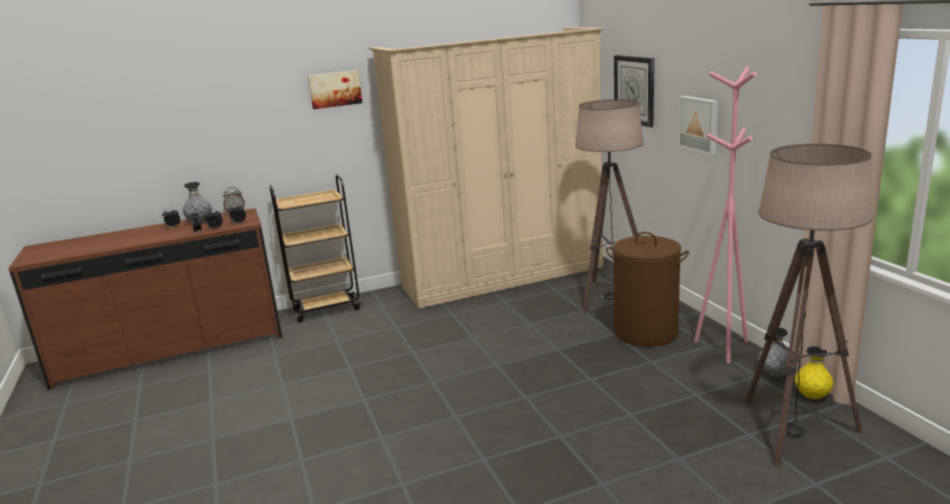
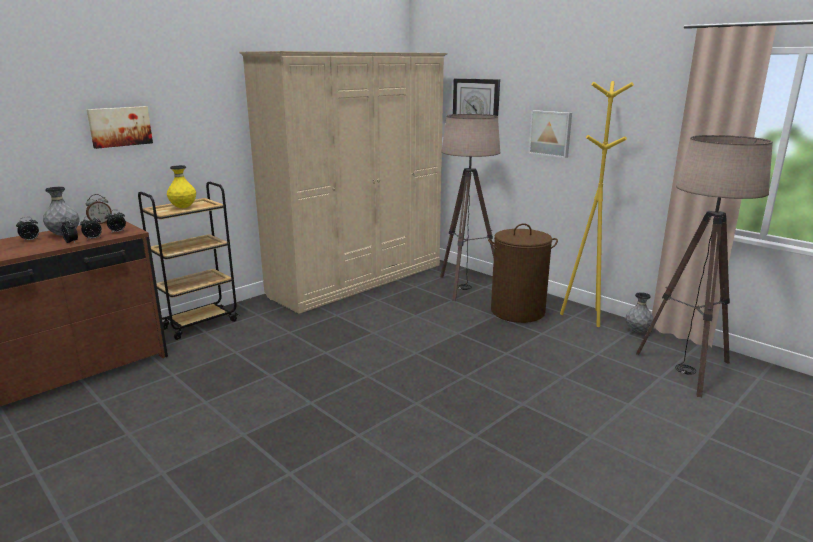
camera: 25 degrees left, 0 degrees up
(335, 89) = (204, 92): picture -> picture (120, 126)
(723, 349) = (585, 317): pink clothes rack -> yellow clothes rack
(812, 396) = (675, 343): yellow vase -> yellow vase (183, 208)

